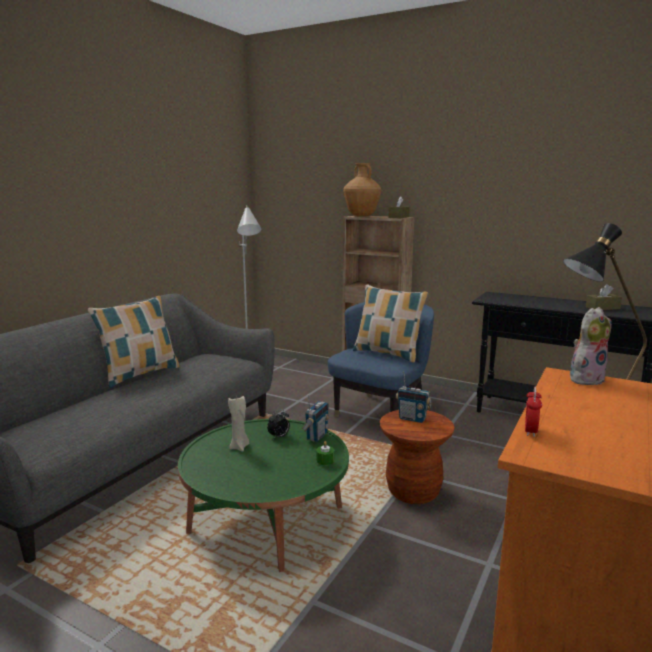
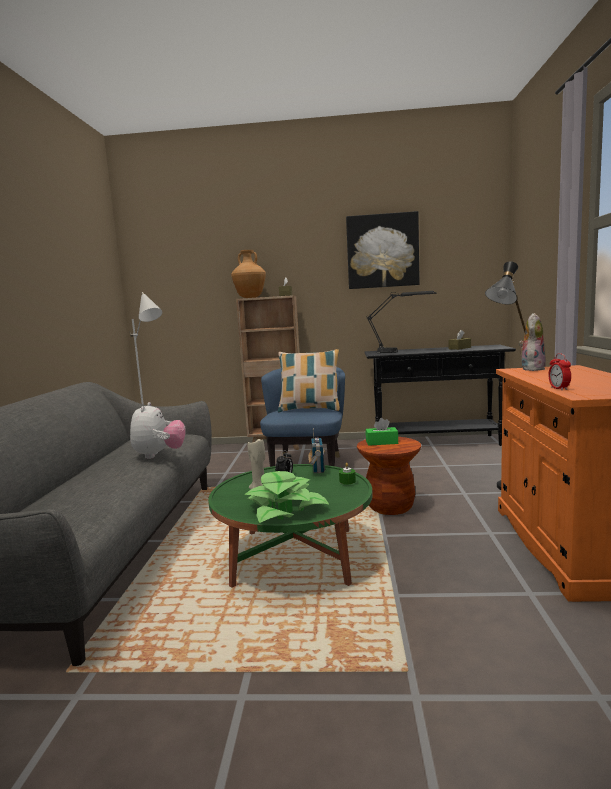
camera: 25 degrees left, 5 degrees down
(139, 374) = (91, 460): pillow -> none
(190, 383) = (159, 455): none -> plush toy
(235, 476) = (285, 509): none -> potted plant
(412, 418) = (381, 442): radio -> green tissue box
(520, 301) = (401, 352): none -> black table lamp
(524, 171) = (382, 251): none -> picture

